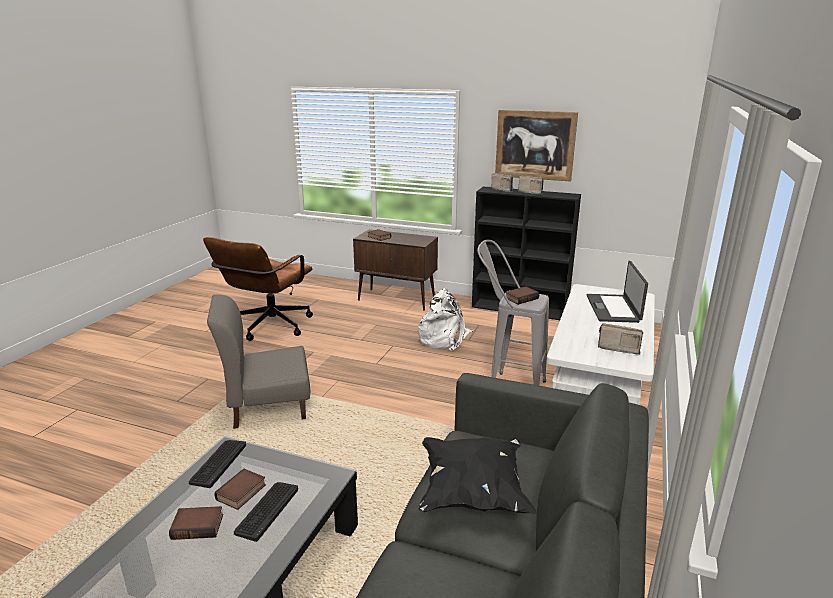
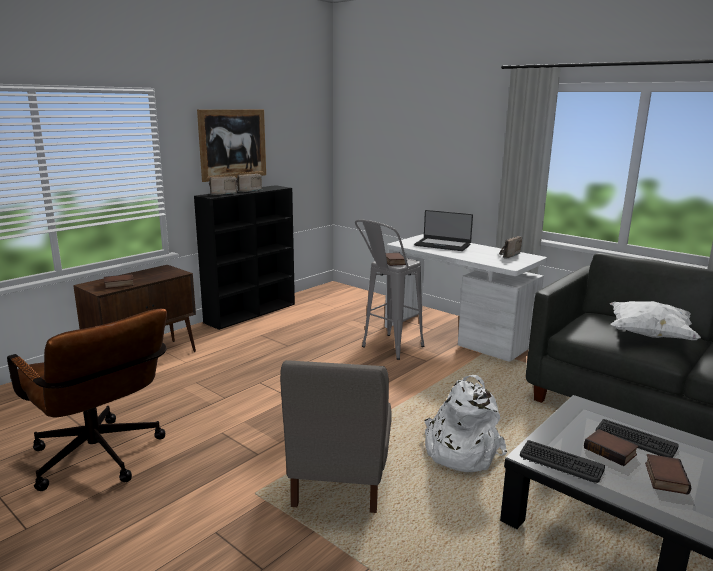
camera: 70 degrees left, 5 degrees down
(444, 339) = (273, 355): white backpack -> white backpack (459, 451)
(473, 492) = (648, 335): black pillow -> white pillow

